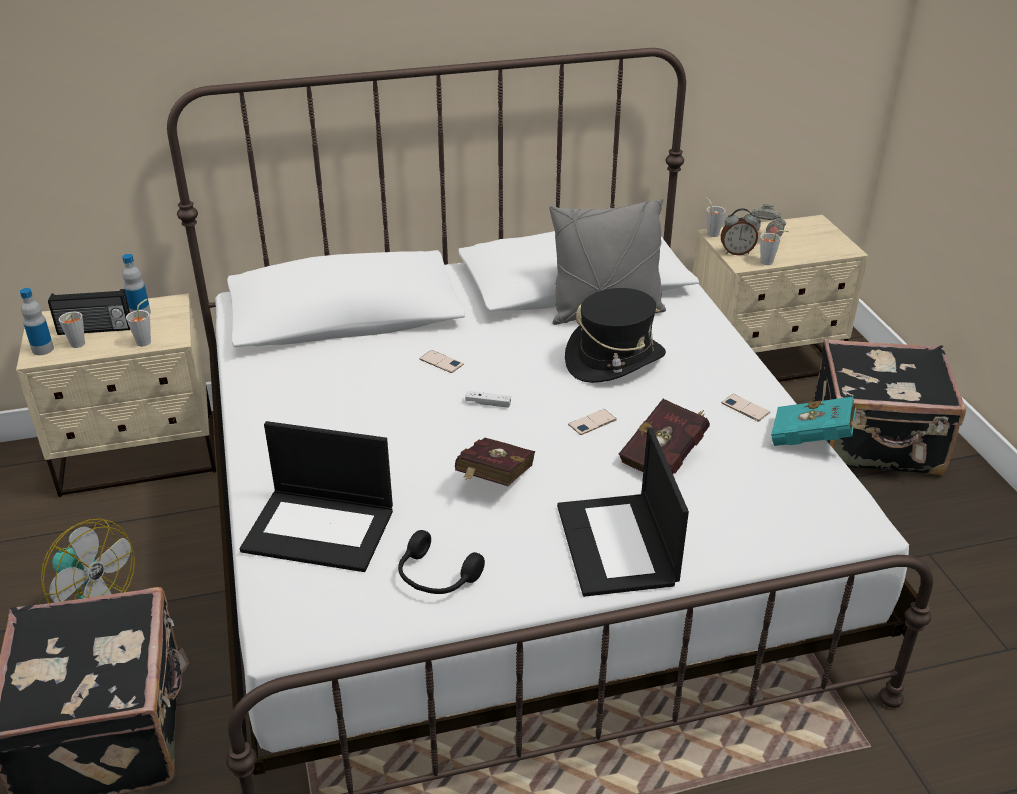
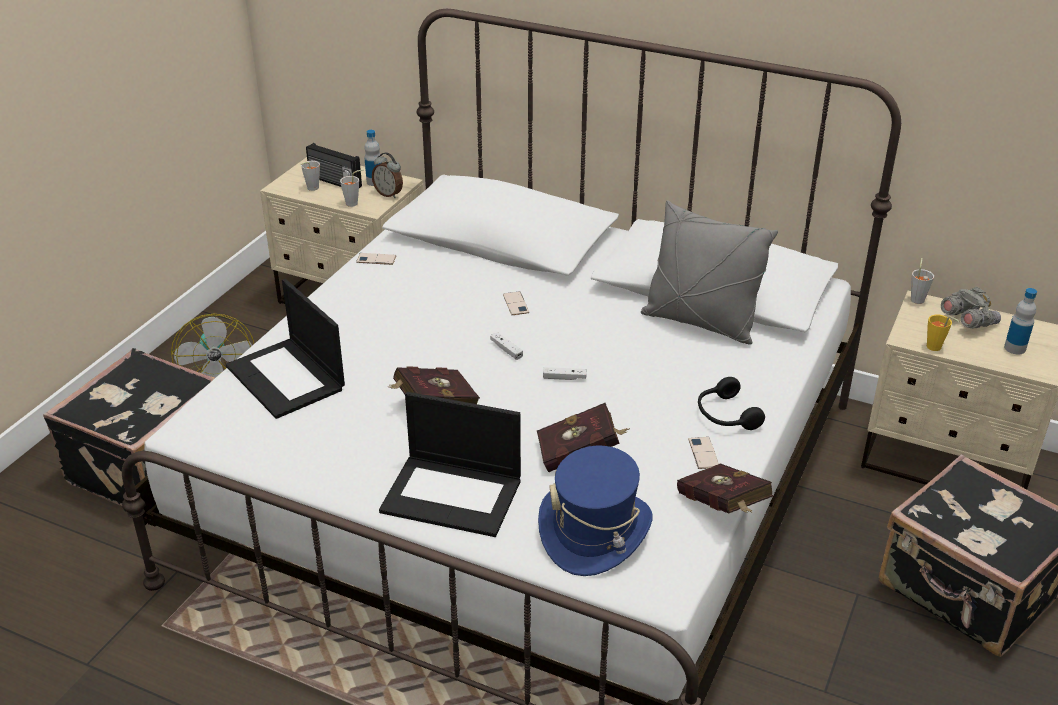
camera: 40 degrees right, 0 degrees up
(43, 349) = (289, 183): bottle -> bottle (1015, 348)
(436, 577) = (311, 446): black headphones -> black headphones (725, 415)
(567, 403) = (564, 378): none -> white game controller
(592, 422) = (562, 401): phone -> phone (376, 259)
(615, 360) = (651, 363): black hat -> none
(618, 545) = (453, 495): laptop -> laptop turned 105 degrees counterclockwise
(736, 252) = (916, 326): alarm clock -> alarm clock (389, 194)
(759, 510) = (595, 532): none -> blue hat
(769, 262) = (936, 348): grey cup -> yellow cup
(814, 441) = (723, 508): turquoise book -> red book

